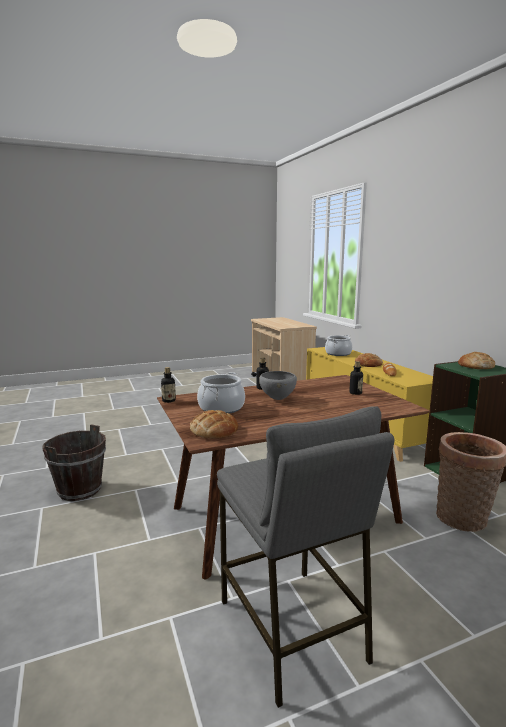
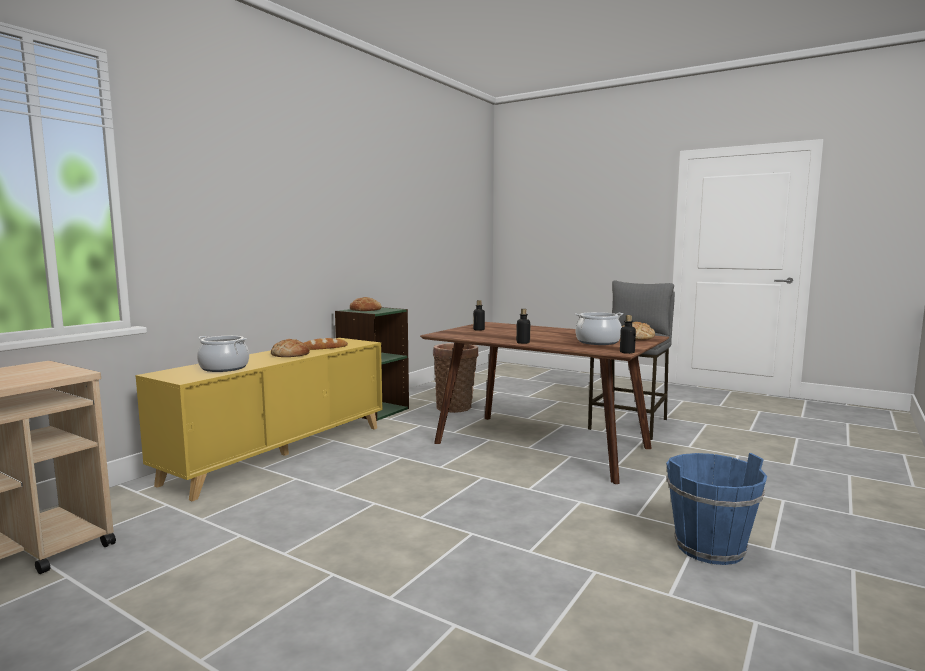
camera: 125 degrees left, 5 degrees down
(80, 490) = (709, 547): brown bucket -> blue bucket
(277, 399) = (541, 337): grey bowl -> none

